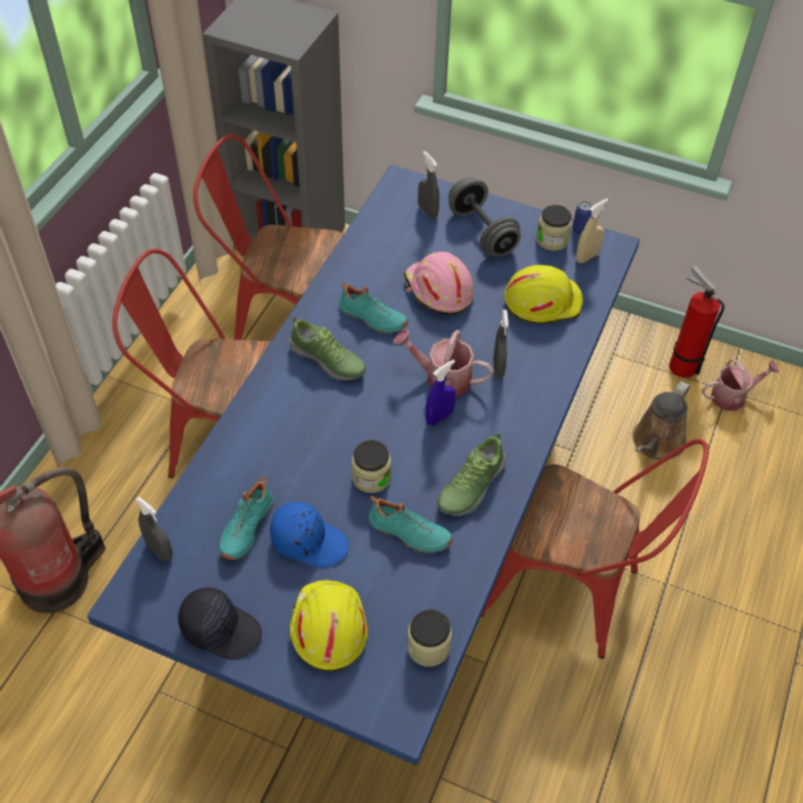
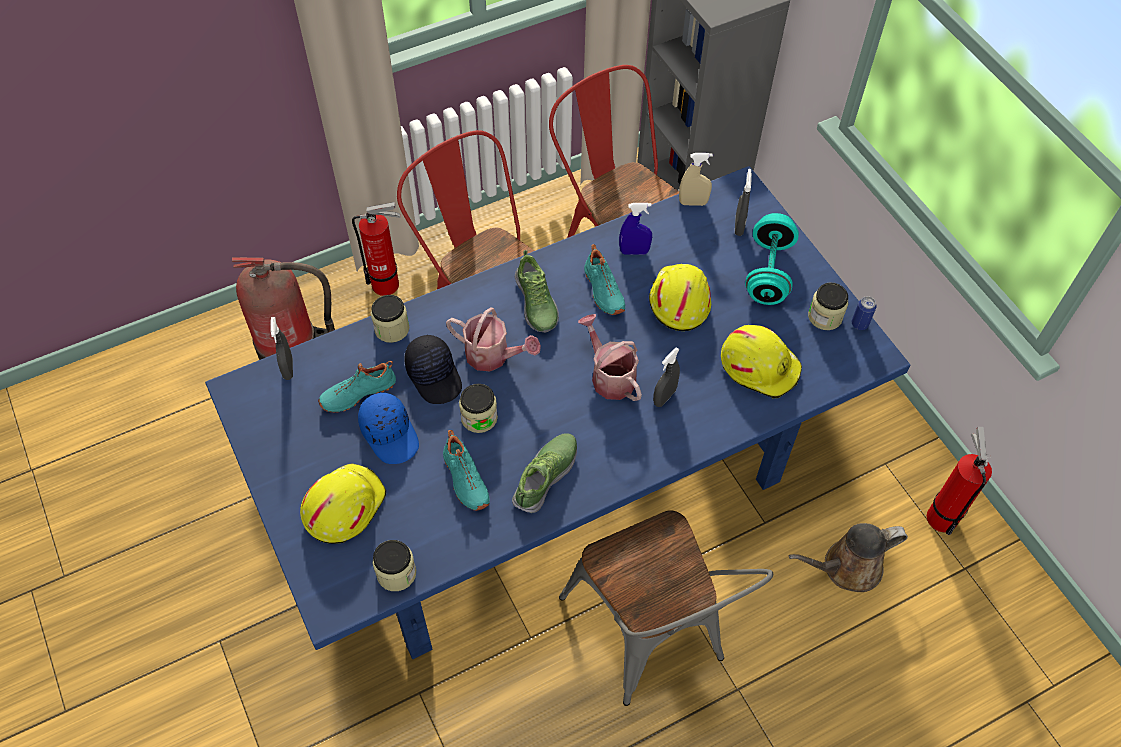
camera: 40 degrees right, 5 degrees up
(99, 465) = (389, 284): none -> fire extinguisher
(221, 628) = (275, 453): black cap -> black cap (435, 375)
(223, 456) = (392, 329): none -> jar
(437, 291) = (678, 301): pink hard hat -> yellow hard hat
(439, 417) = (576, 406): blue spray bottle -> blue spray bottle (634, 251)
(470, 486) = (546, 476): shoe -> shoe turned 135 degrees clockwise
(482, 232) = (768, 272): grey dumbbell -> turquoise dumbbell
(573, 593) = (651, 637): red chair -> grey chair
(587, 257) = (841, 351): beige spray bottle -> beige spray bottle (693, 203)
(733, 396) = (965, 577): watering can -> watering can (493, 356)

